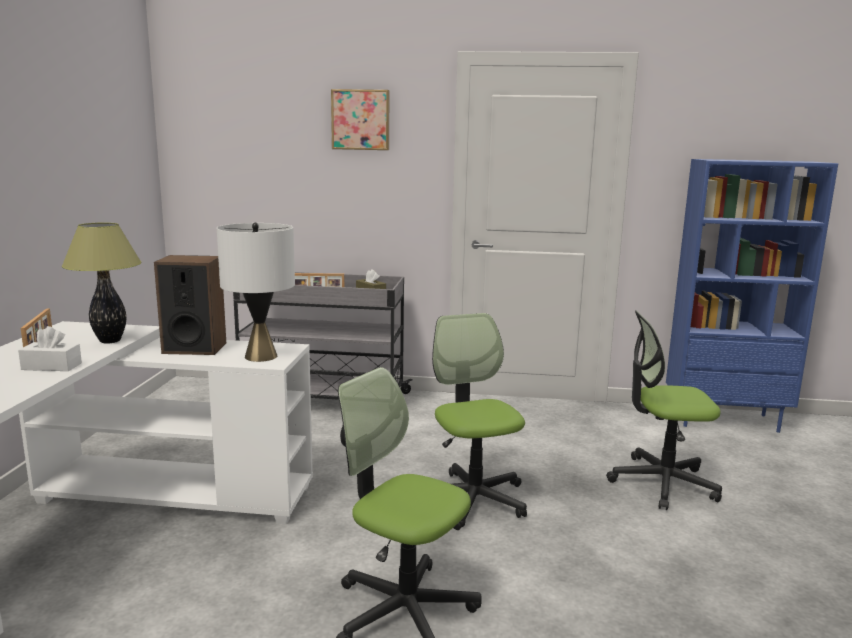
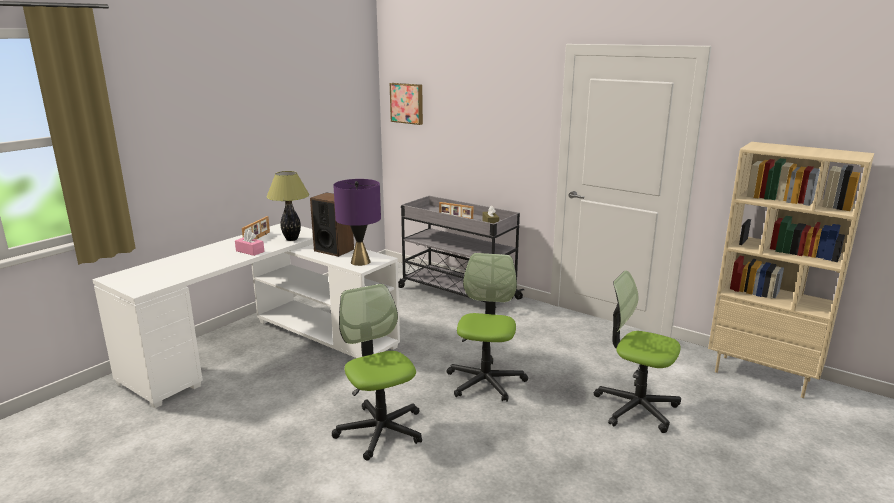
camera: 30 degrees right, 5 degrees up
(51, 366) = (250, 251): white tissue box -> pink tissue box
(260, 356) = (360, 262): white table lamp -> purple table lamp
(361, 120) = (498, 93): picture -> picture (407, 103)
(725, 420) = (762, 376): blue bookcase -> beige bookcase

